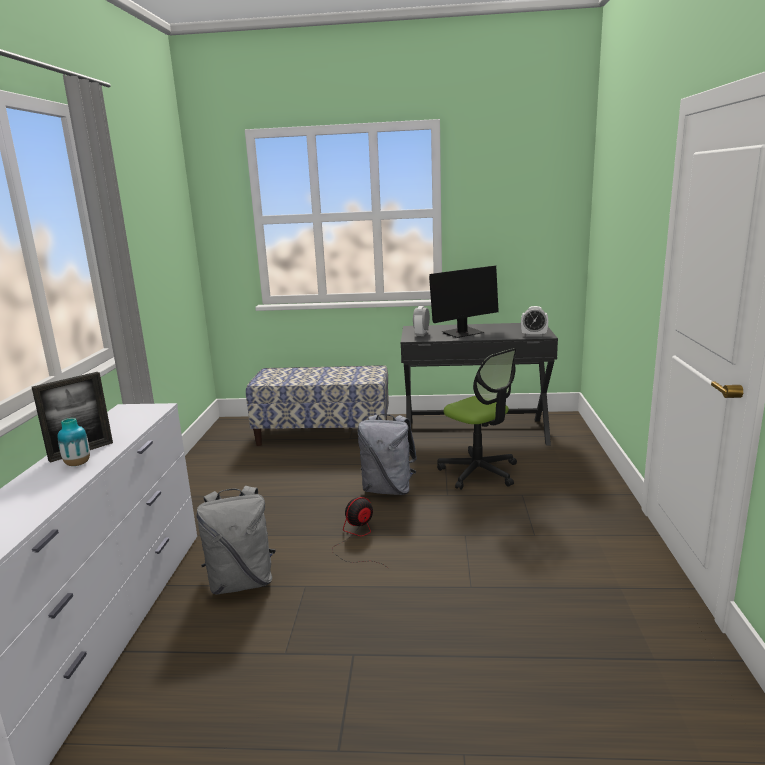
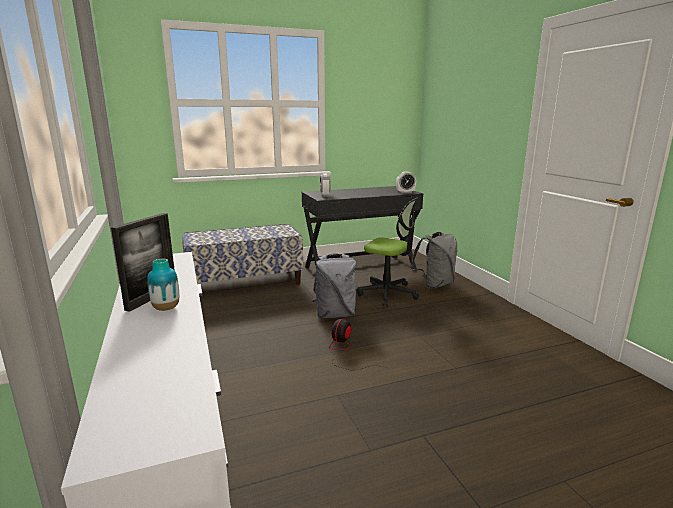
camera: 25 degrees left, 0 degrees up
(242, 582) = (280, 405): grey backpack -> grey backpack (434, 284)
(462, 333) = (354, 193): monitor -> none

